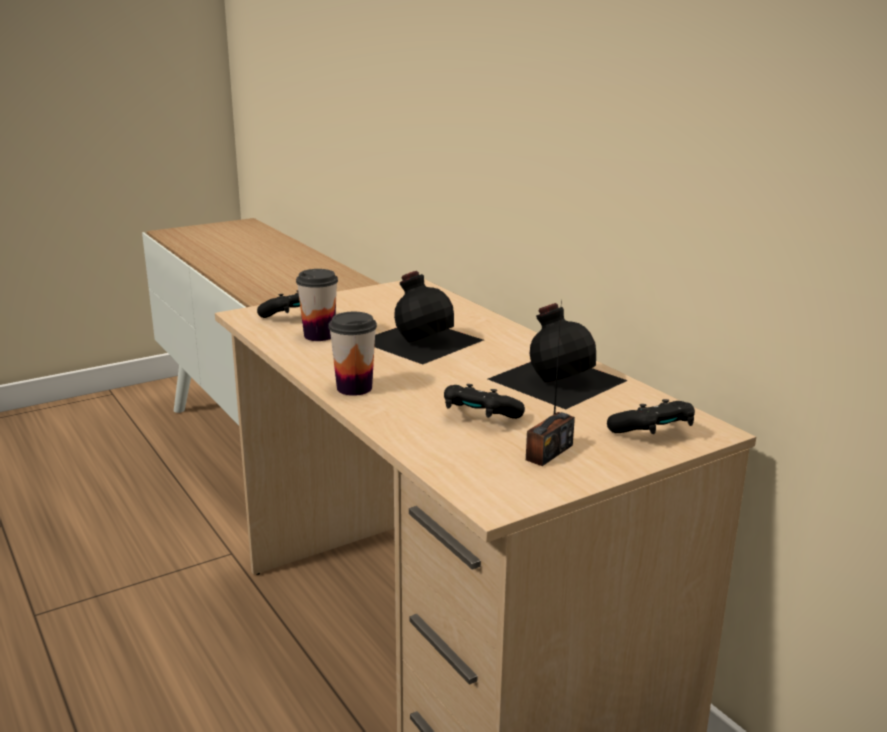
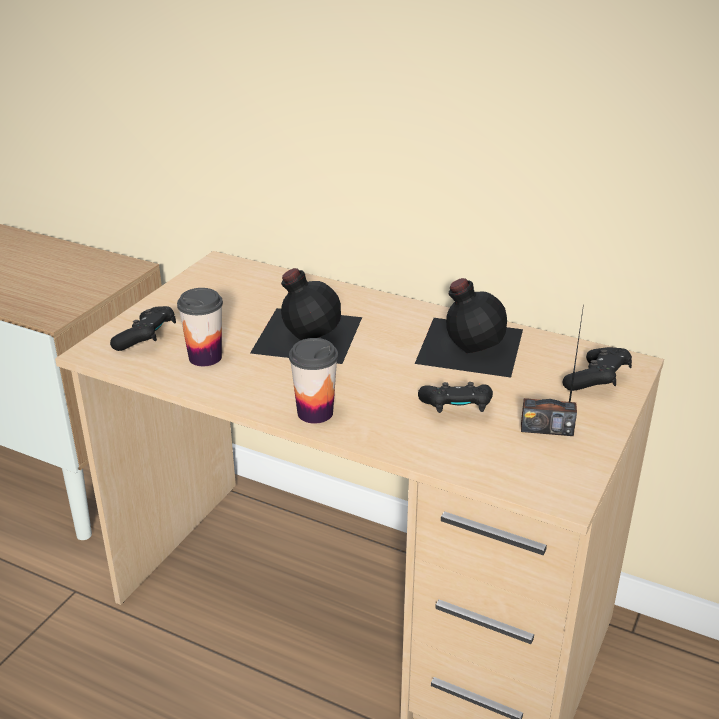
camera: 30 degrees left, 10 degrees up
(549, 452) = (547, 428): radio -> radio turned 90 degrees clockwise

